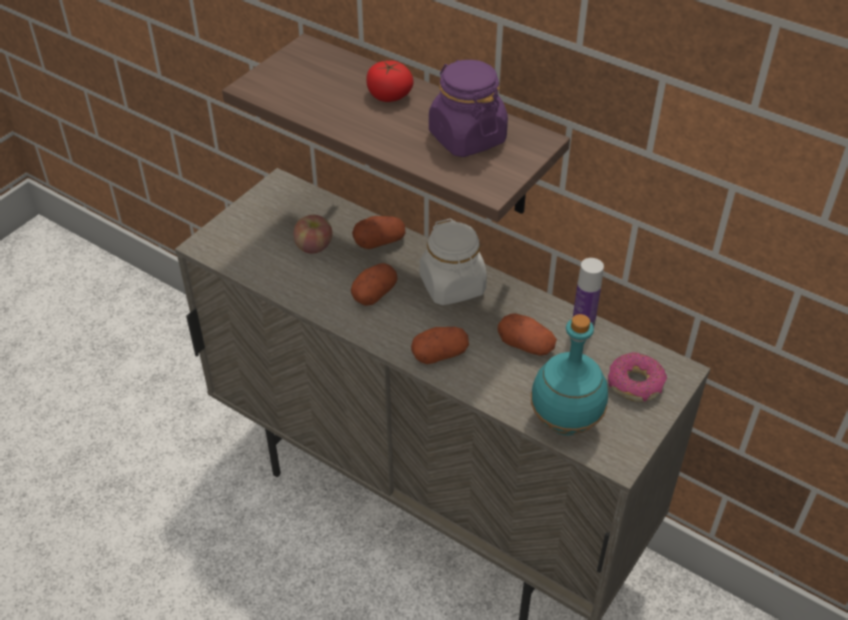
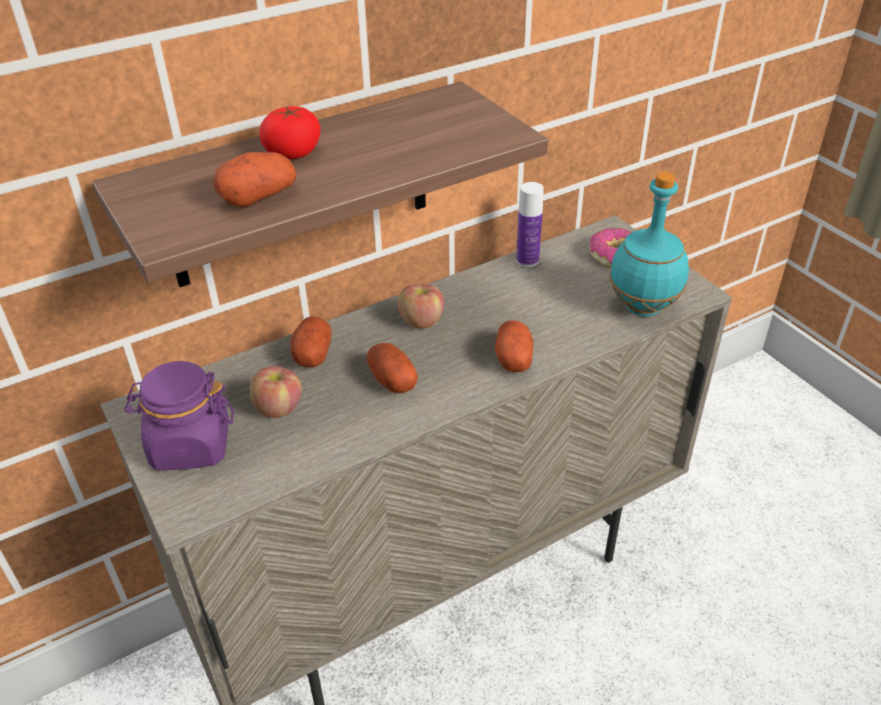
camera: 65 degrees left, 5 degrees down
(452, 286) = (421, 321): white jar -> apple
(466, 137) = (415, 127): purple jar -> purple jar (190, 445)
(526, 345) = (533, 300): potato -> potato (259, 196)

